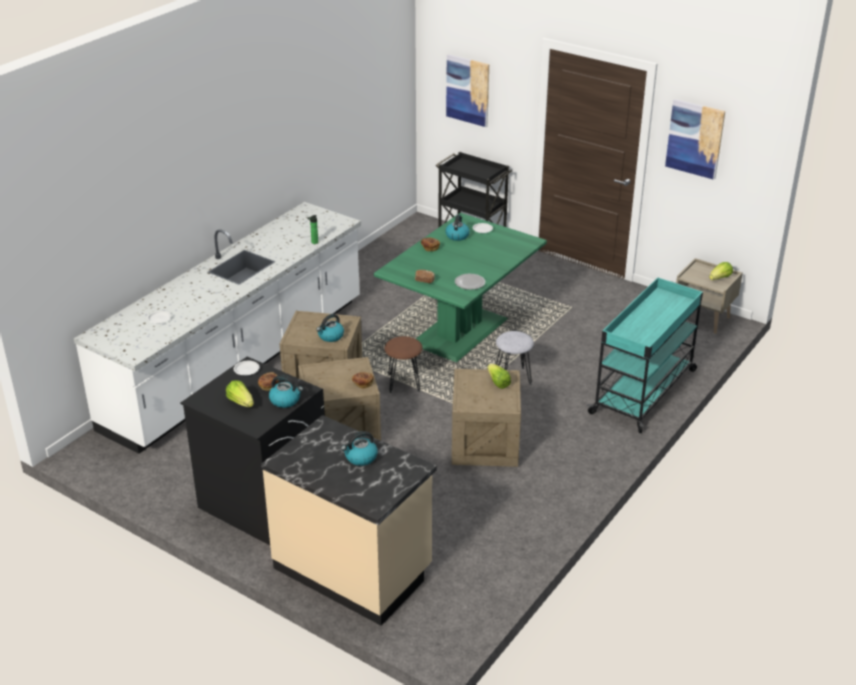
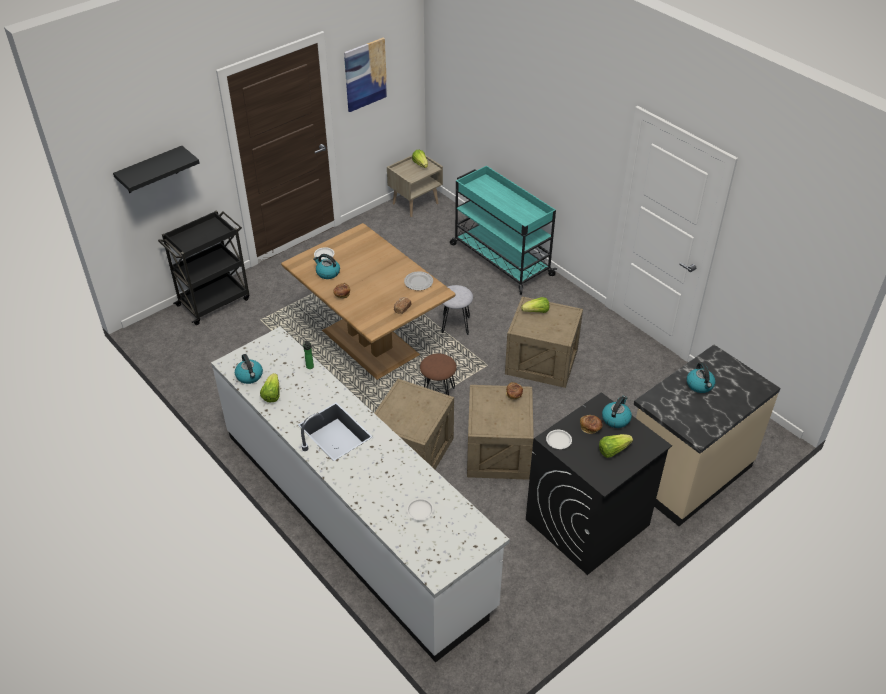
camera: 75 degrees left, 10 degrees up
(275, 232) = (272, 394): none -> lettuce
(330, 336) = (426, 405): kettle -> kettle (250, 376)
(460, 332) = (371, 342): green dining table -> brown dining table
(468, 90) = (150, 170): picture -> black shelf

